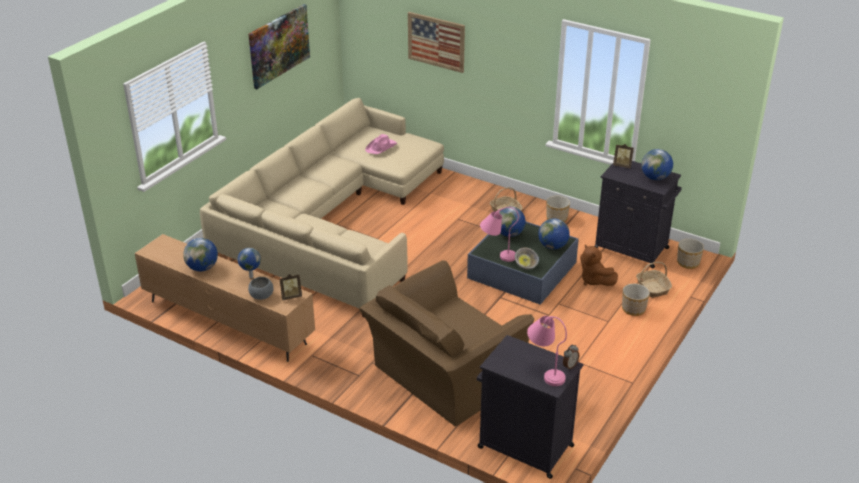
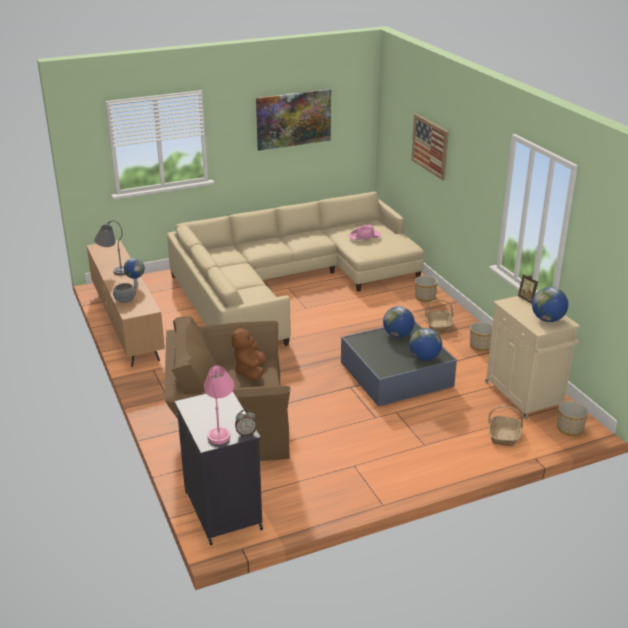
camera: 35 degrees right, 5 degrees down
(202, 268) = (113, 269): globe -> grey table lamp
(291, 296) = (143, 308): picture frame -> none
(496, 255) = (365, 346): pink table lamp -> none
(526, 265) = (380, 364): bowl -> none
(594, 280) = (453, 407): brown plush toy -> brown plush toy (250, 372)
(632, 249) = (524, 396): black cabinet -> beige cabinet
(633, 309) = (462, 445): planter -> planter (425, 297)

